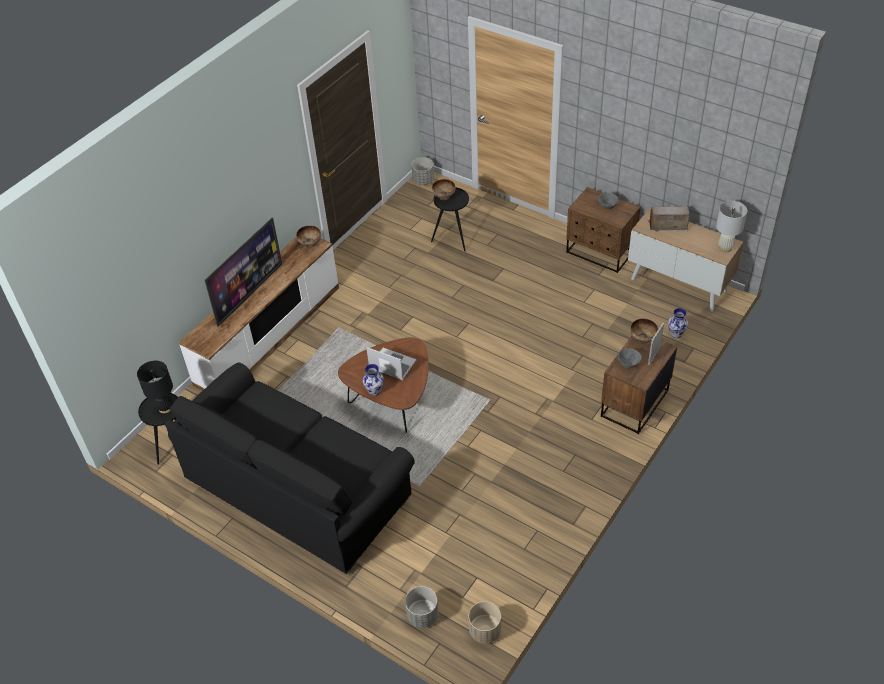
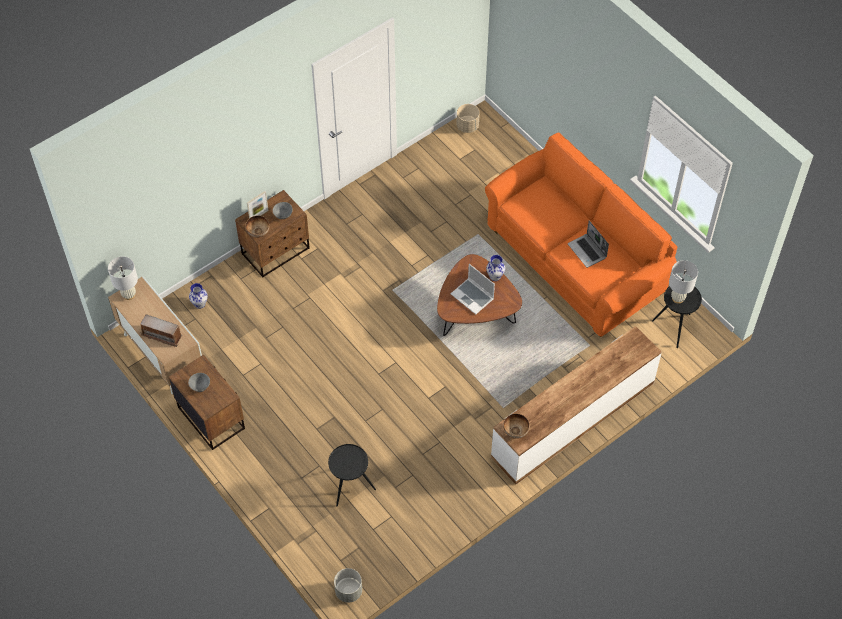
camera: 165 degrees left, 10 degrees up
(165, 407) = (678, 298): black table lamp -> white table lamp
(249, 294) = (588, 387): television -> none
(273, 422) = (587, 251): none -> laptop
(297, 488) = (575, 260): black sofa -> orange sofa
(423, 615) = (506, 146): grey planter -> none
(443, 197) = (354, 467): bowl -> none

